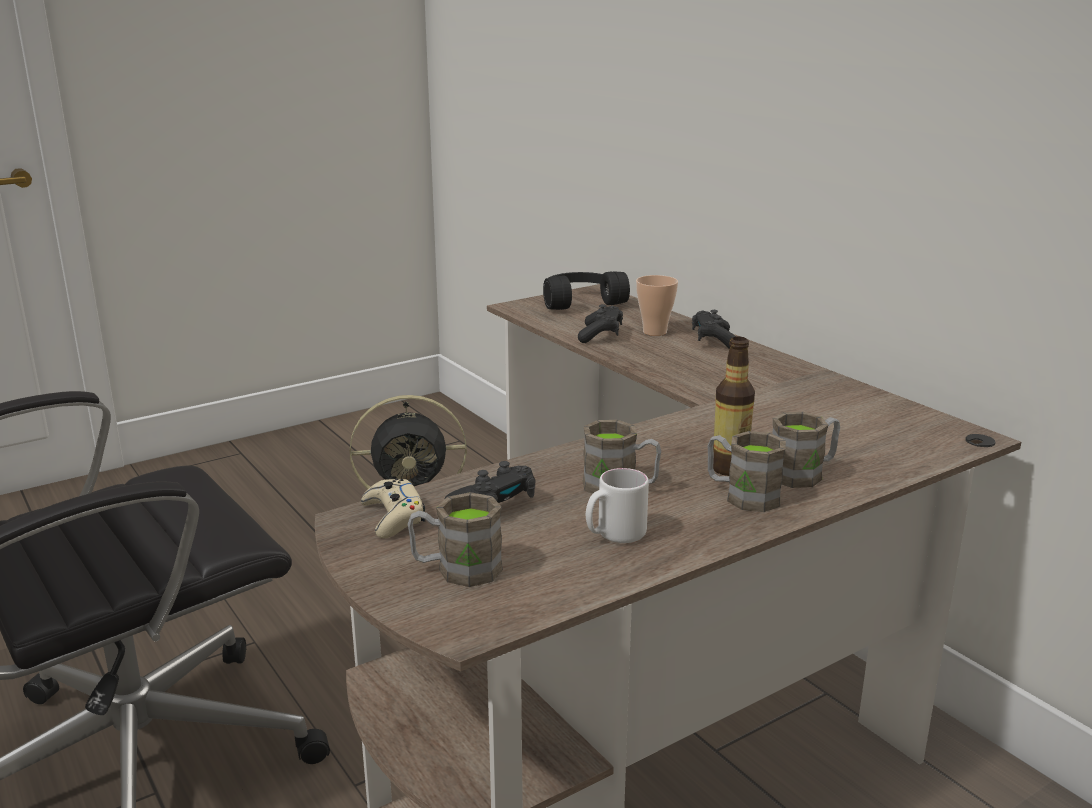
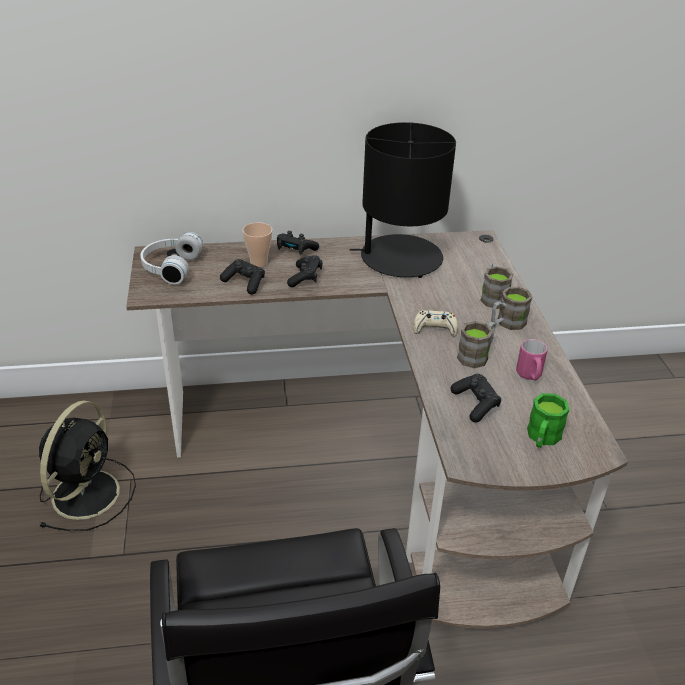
camera: 65 degrees left, 15 degrees up
(394, 517) = (470, 445): beige game controller -> beige game controller (434, 328)
(456, 570) = (542, 438): brown mug -> green mug
(580, 301) = (169, 267): black headphones -> white headphones
(614, 536) = (530, 376): white mug -> pink mug
(658, 358) = (305, 278): none -> black game controller
(729, 468) = (475, 315): bottle -> none
(802, 395) = (400, 258): none -> black table lamp

